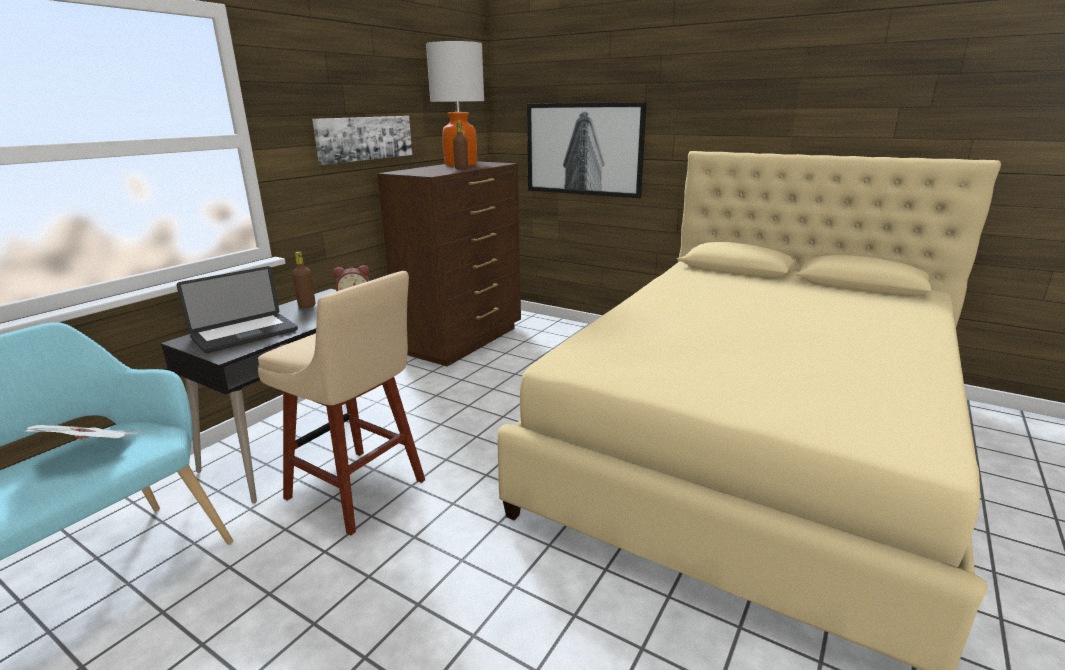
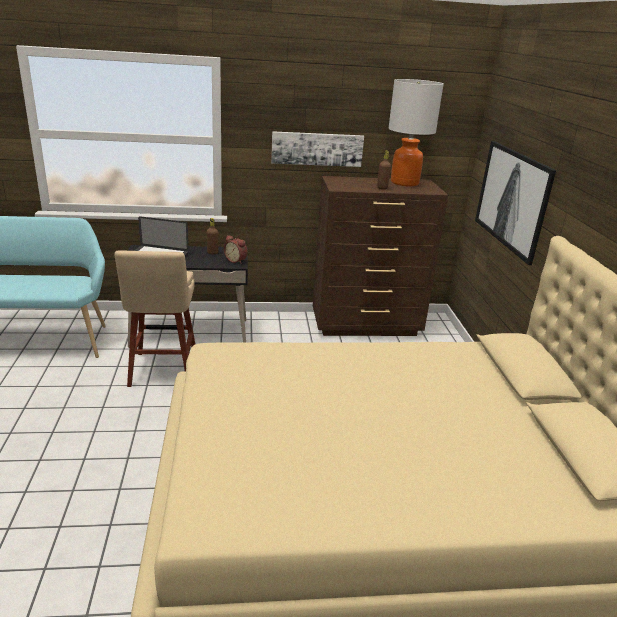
camera: 50 degrees right, 5 degrees up
(93, 451) = (57, 283): newspaper -> none

